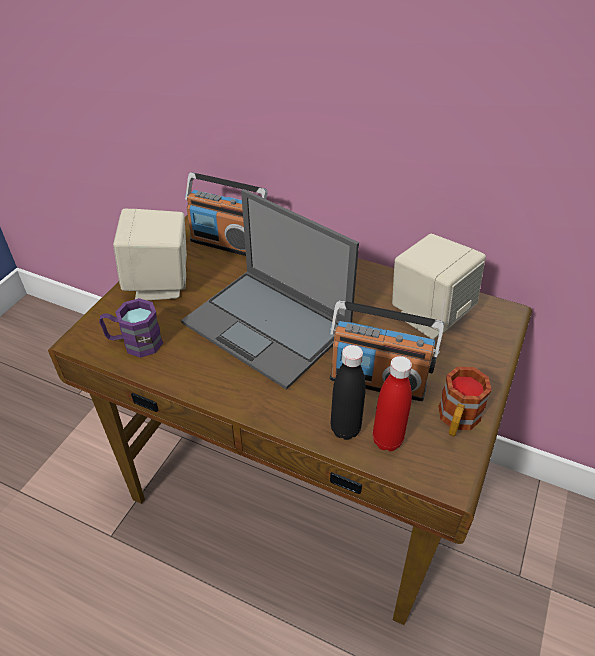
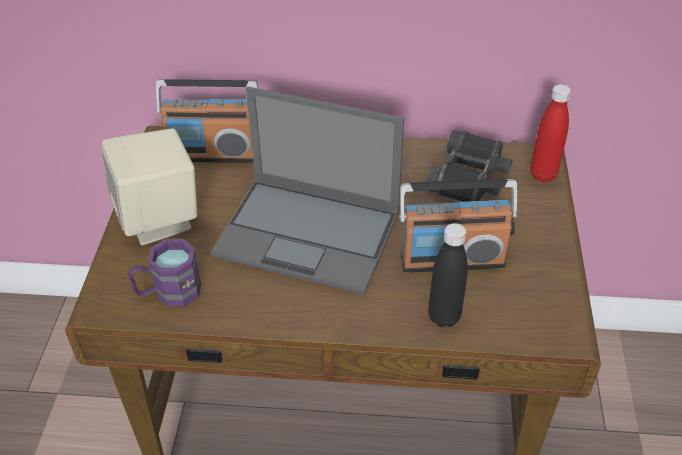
camera: 20 degrees left, 0 degrees up
(387, 440) = (490, 315): red bottle -> red bottle (543, 175)
(429, 314) = (470, 178): beige speaker -> black binoculars
(456, 420) = (545, 276): mug -> none

